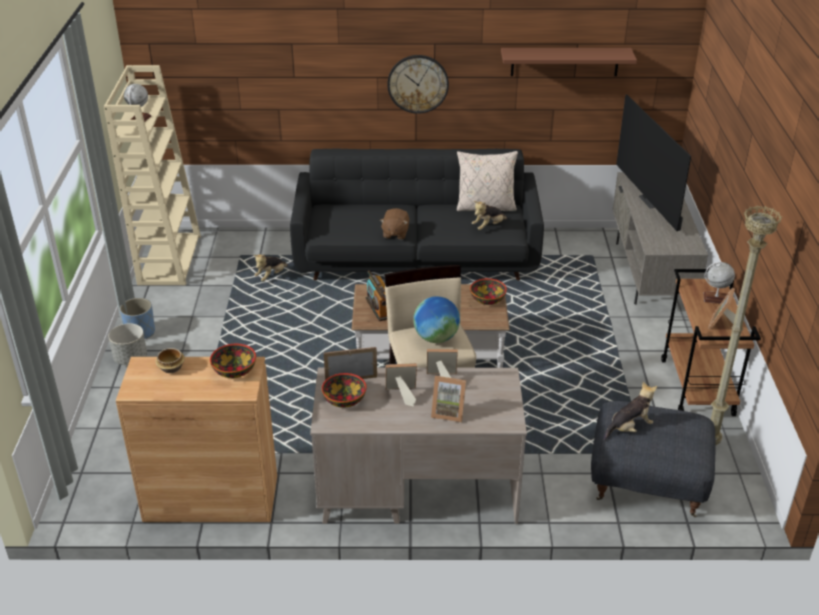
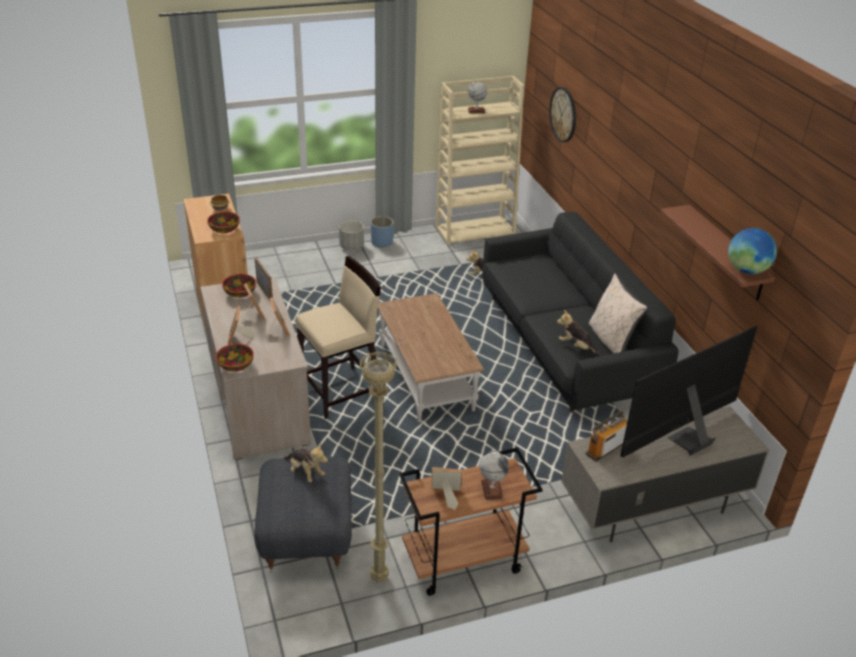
camera: 70 degrees right, 0 degrees up
(378, 308) = (408, 309): radio -> radio (605, 448)
(395, 233) = (527, 298): brown plush toy -> none
(418, 83) = (638, 200): wall clock -> wall clock (563, 114)
(436, 338) = (334, 322): globe -> globe (746, 270)
(487, 299) = (452, 363): bowl -> bowl (235, 365)

